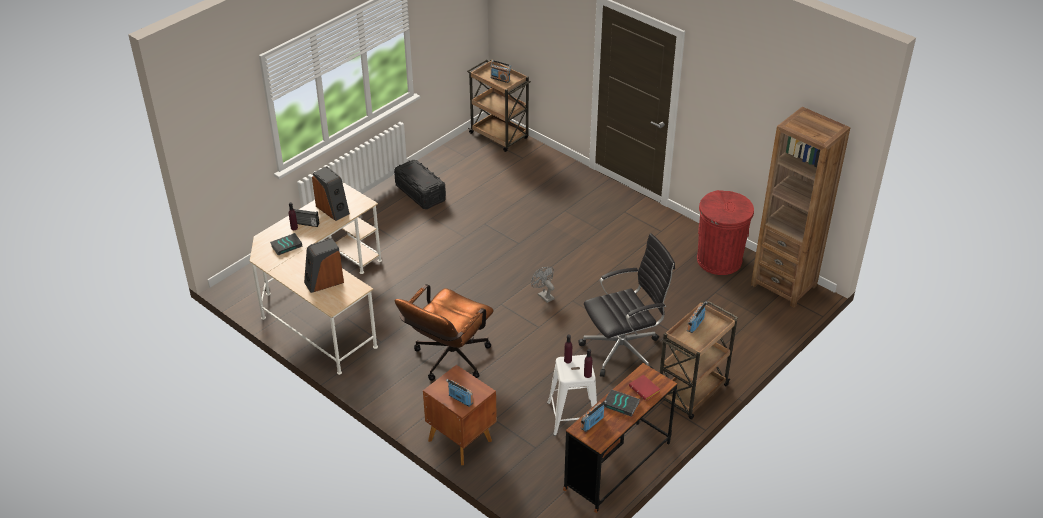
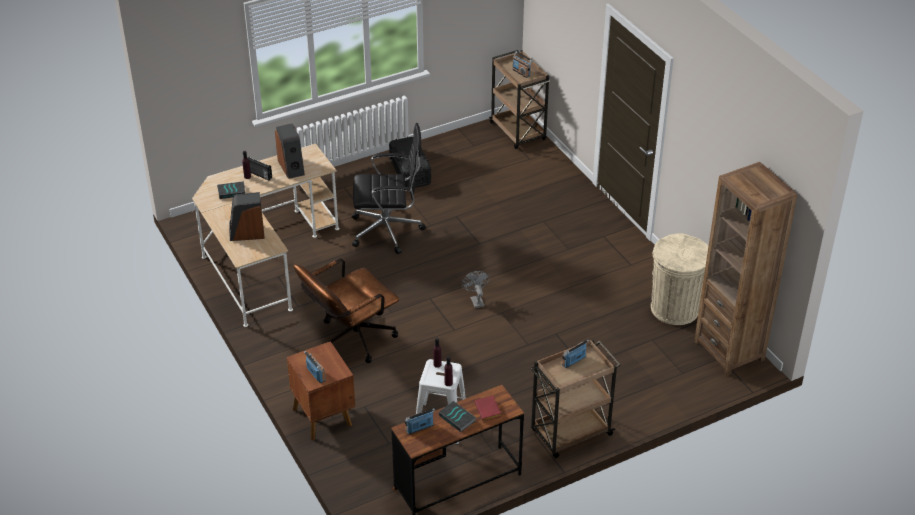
camera: 20 degrees right, 0 degrees up
(623, 350) = (526, 373): black office chair -> black office chair (388, 230)
(719, 260) = (675, 308): red trash can -> beige trash can

